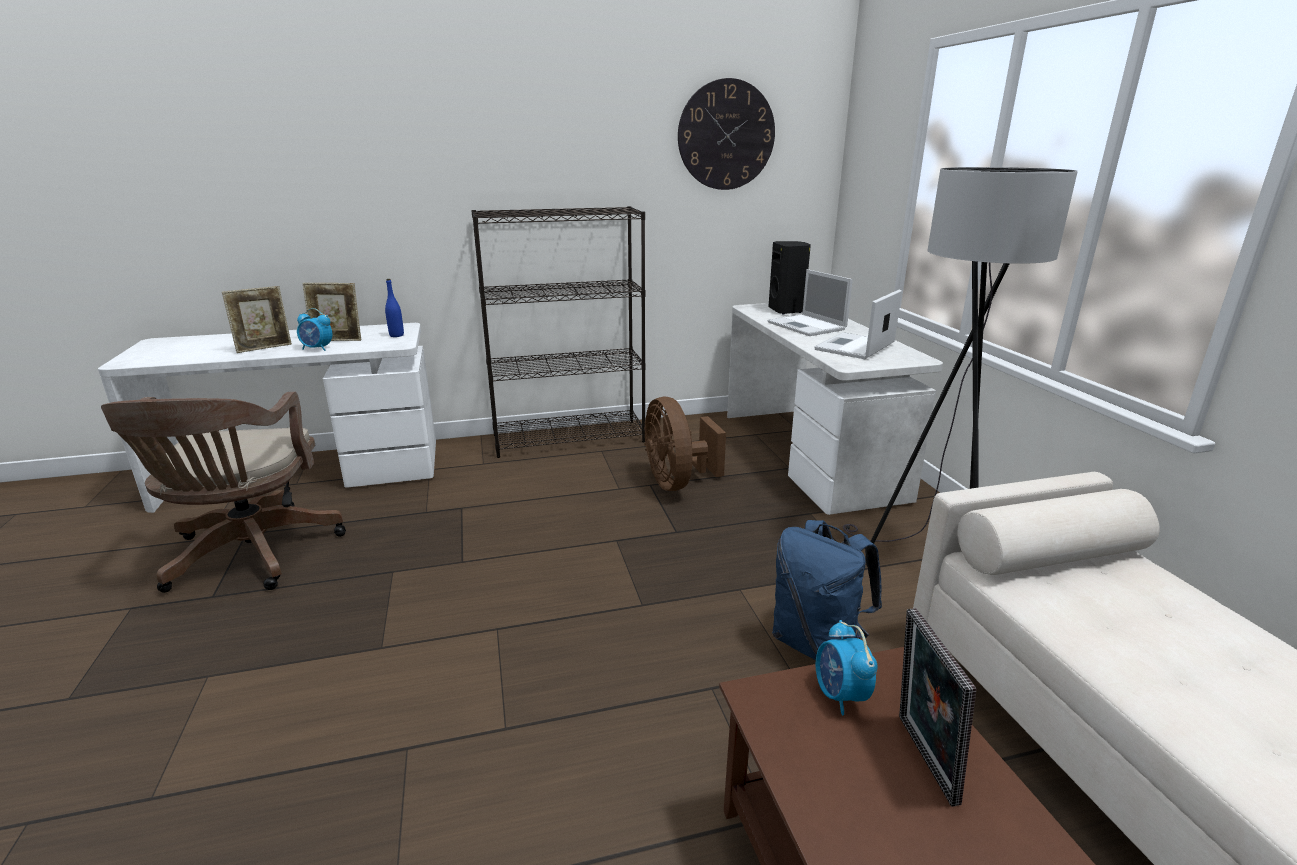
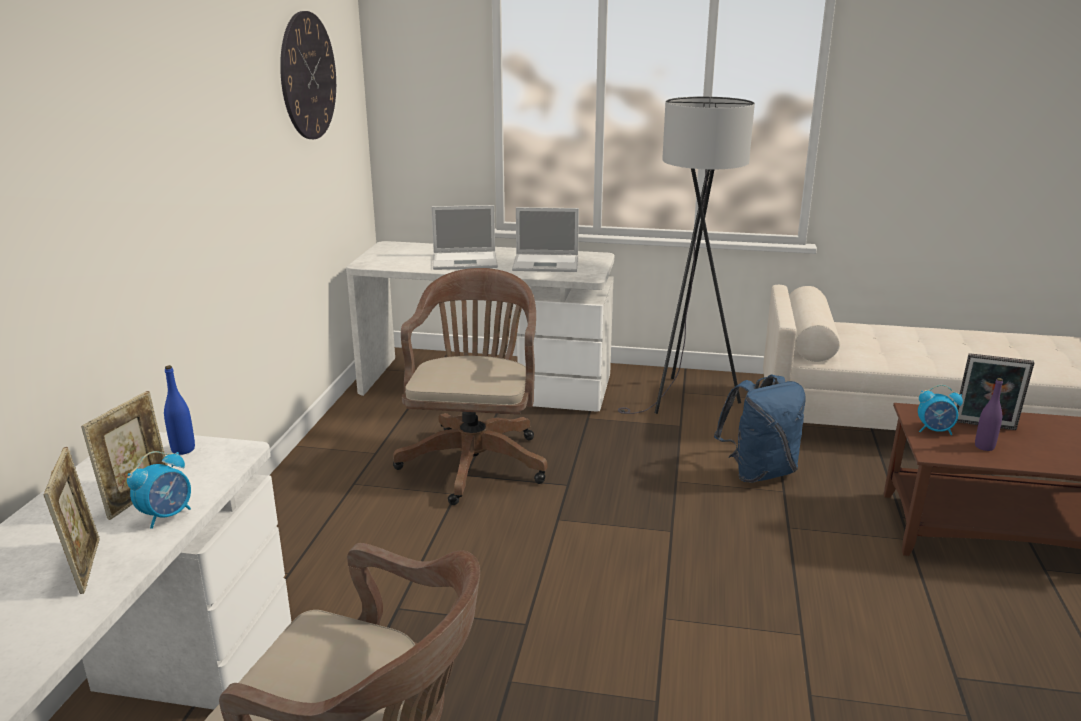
camera: 65 degrees left, 0 degrees up
(569, 438) = (292, 496): black bookcase -> none
(677, 482) = (475, 460): brown fan -> brown office chair
(787, 310) = (404, 255): black speaker -> none
(834, 758) = (984, 447): none -> purple bottle
(854, 347) = (547, 263): laptop -> laptop turned 60 degrees counterclockwise

